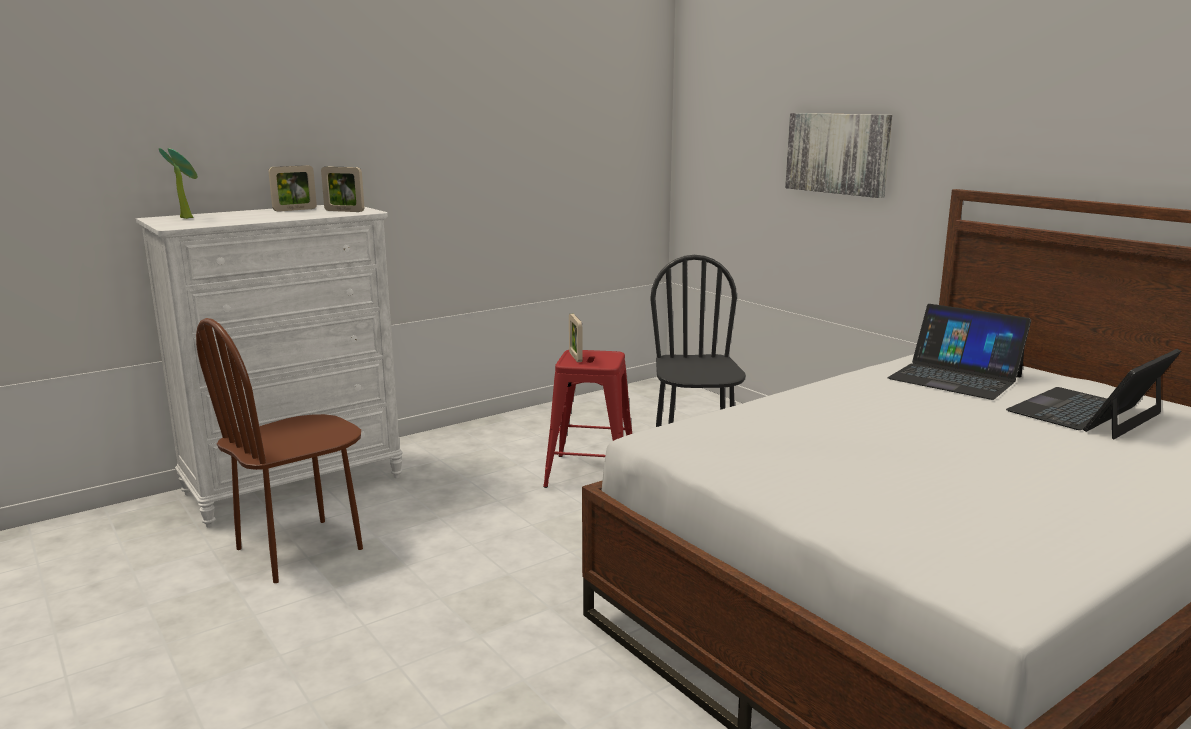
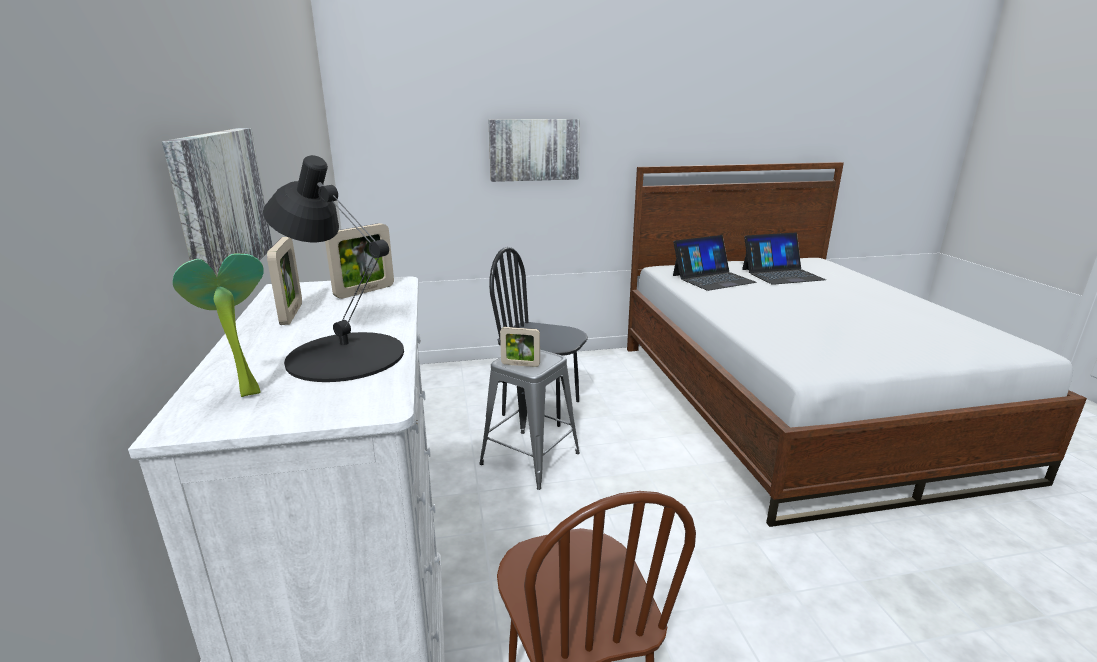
camera: 65 degrees left, 5 degrees up
(234, 219) = (345, 355): none -> black table lamp
(321, 147) = (221, 205): none -> picture
(590, 473) = (529, 458): red stool -> grey stool
(1086, 413) = (781, 274): laptop -> laptop turned 90 degrees counterclockwise

